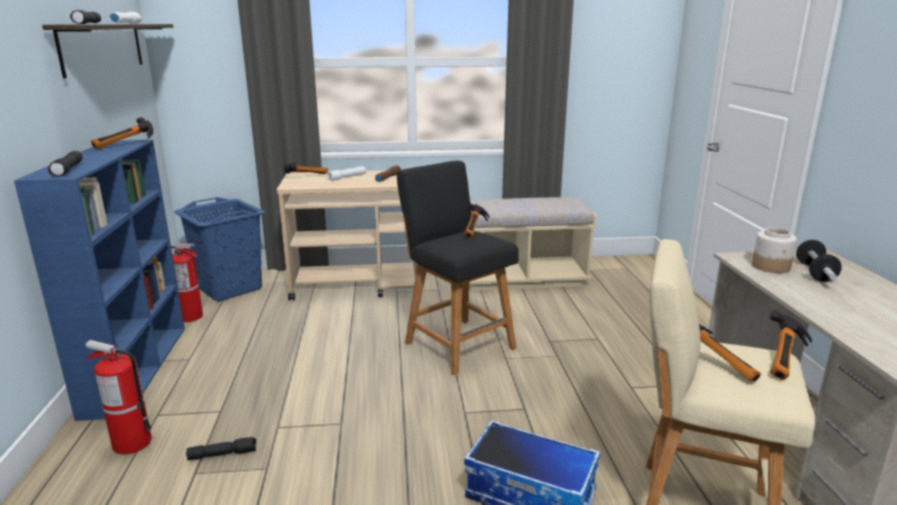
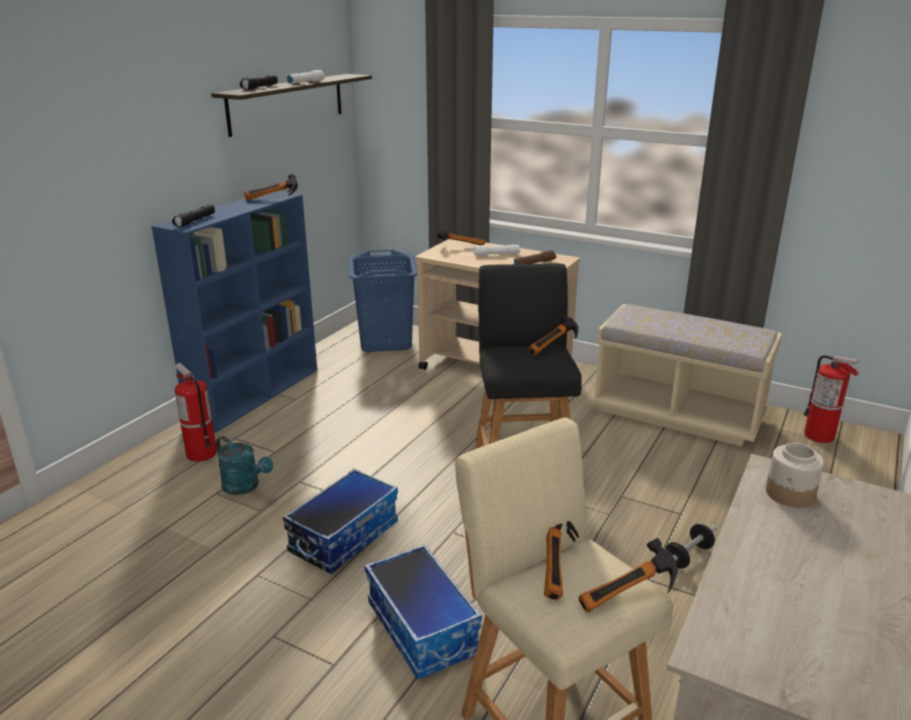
camera: 35 degrees right, 5 degrees up
(190, 316) = (331, 360): fire extinguisher -> fire extinguisher (819, 435)
(223, 454) = (245, 487): black flashlight -> turquoise watering can
(377, 455) = (344, 537): none -> storage box
(815, 272) = (836, 521): dumbbell -> dumbbell (688, 556)

